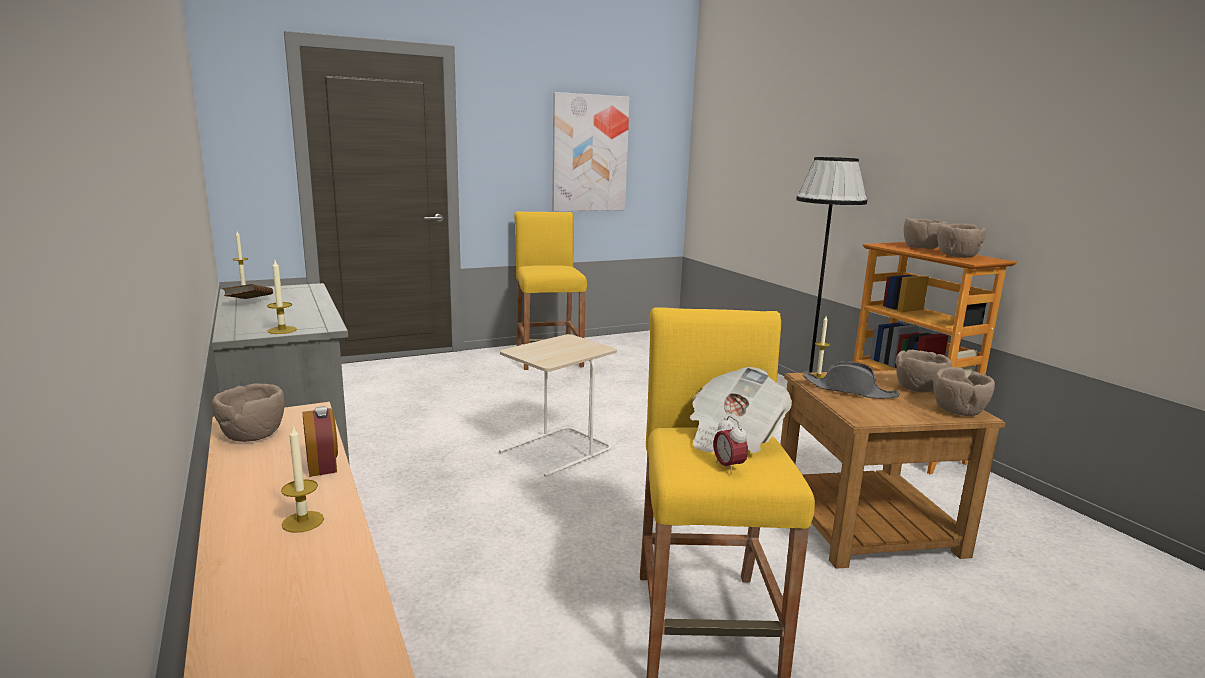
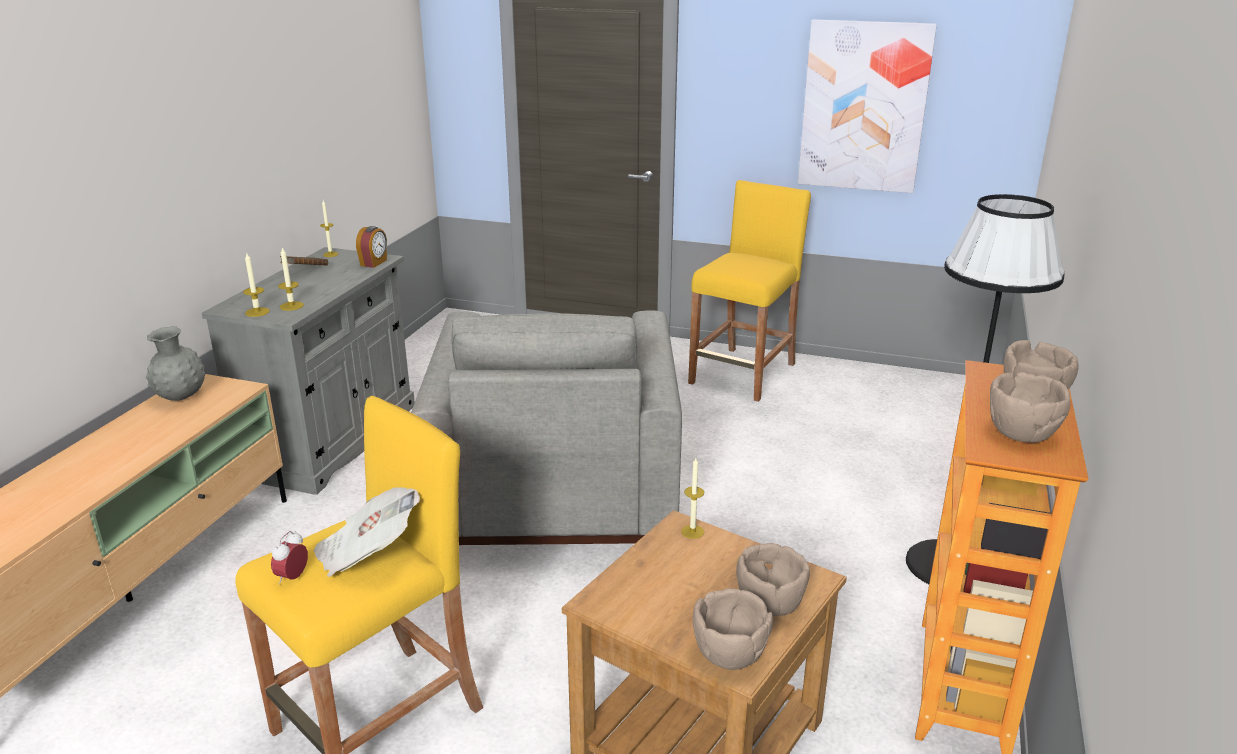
camera: 45 degrees right, 10 degrees up
(253, 434) = (181, 397): brown bowl -> grey vase
(303, 522) = (80, 481): candle -> candle (291, 306)
(323, 466) = (161, 442): alarm clock -> alarm clock (374, 263)
(557, 451) = (555, 495): beige side table -> grey armchair
(849, 390) = (678, 564): grey hat -> none

